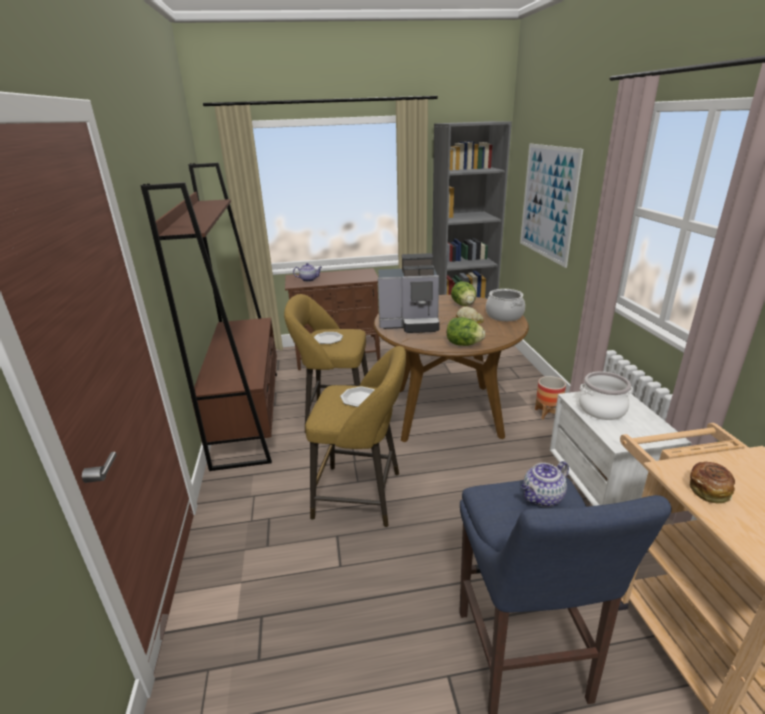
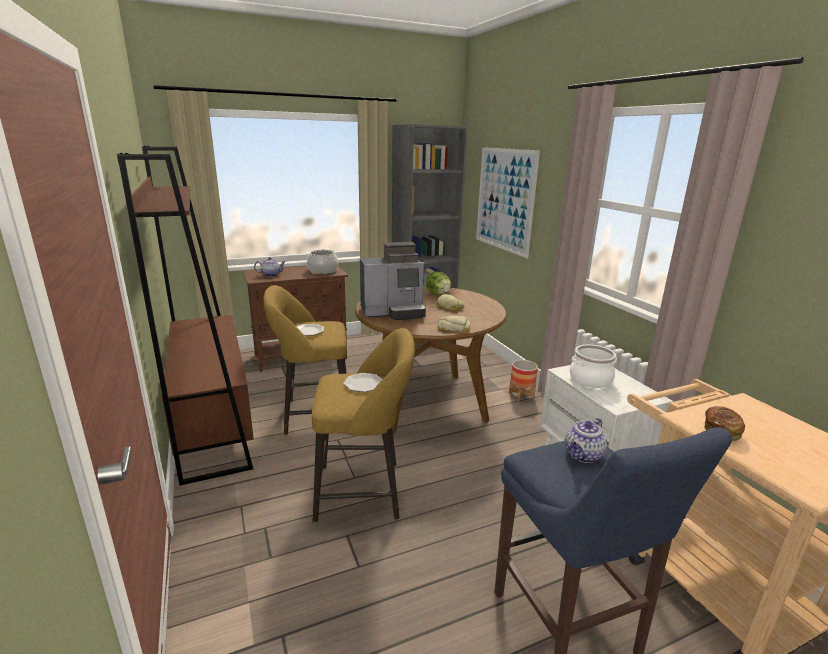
camera: 15 degrees left, 5 degrees down
(463, 344) = (453, 328): lettuce -> bread
(504, 315) = (480, 302): cooking pot -> cooking pot (323, 270)

